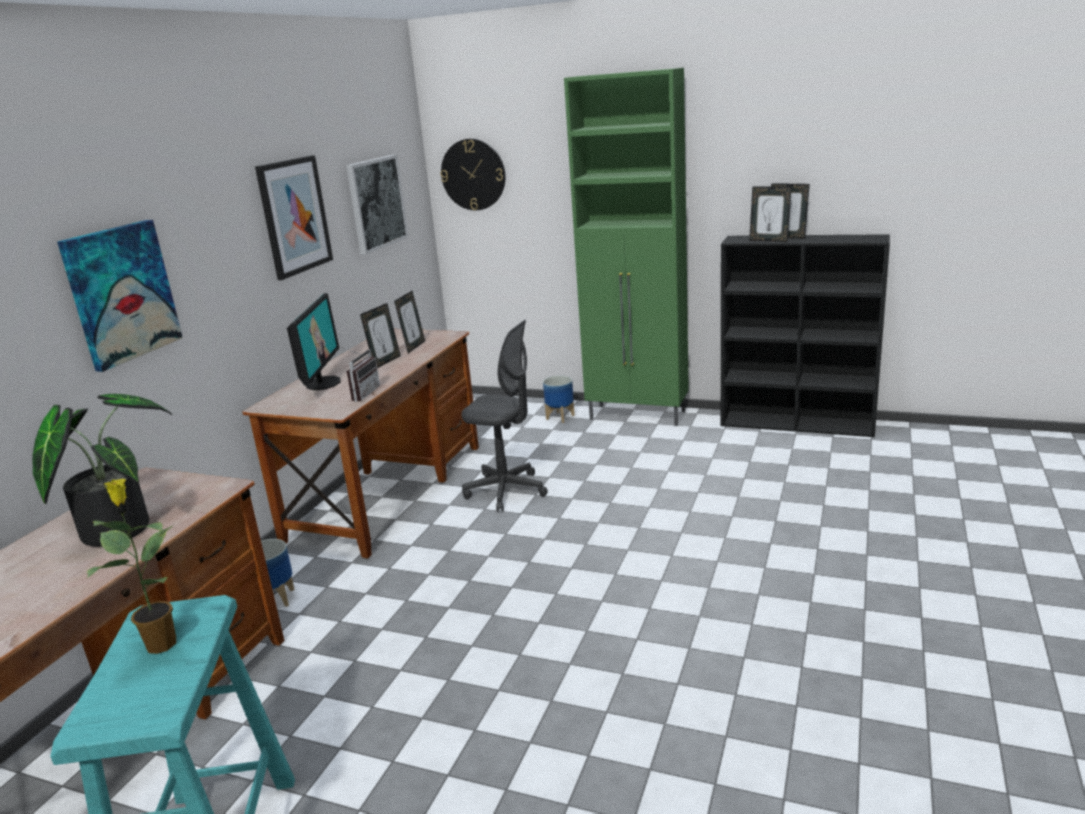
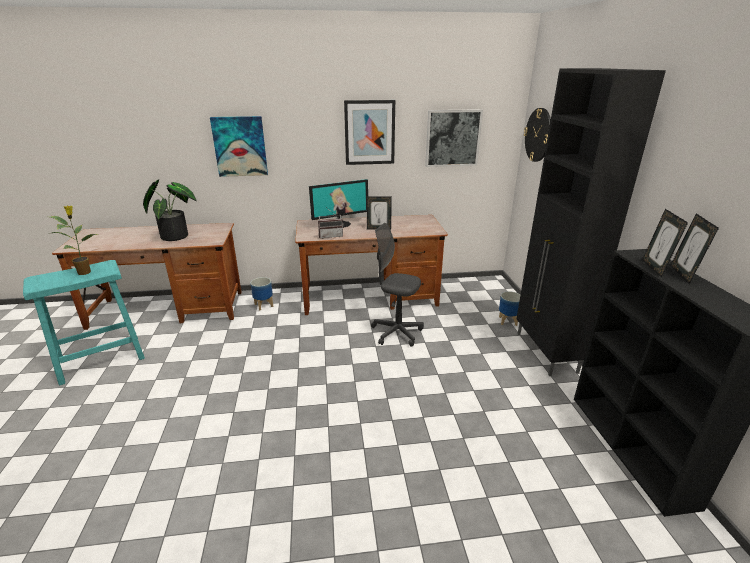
camera: 60 degrees right, 5 degrees up
(413, 347) = (407, 228): picture frame -> none
(506, 491) = (396, 332): grey office chair -> grey office chair turned 120 degrees clockwise
(638, 416) = (546, 353): green cabinet -> black cabinet

